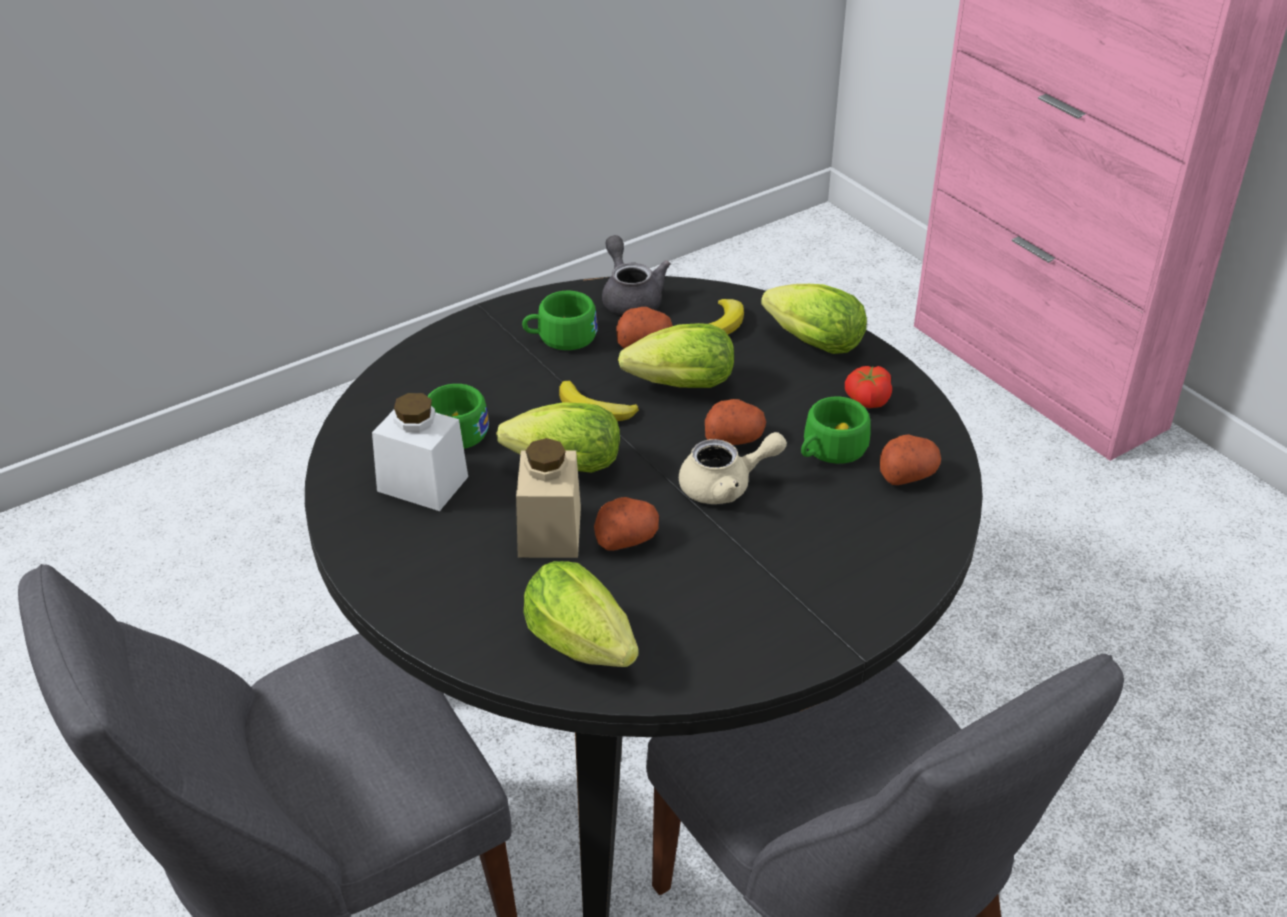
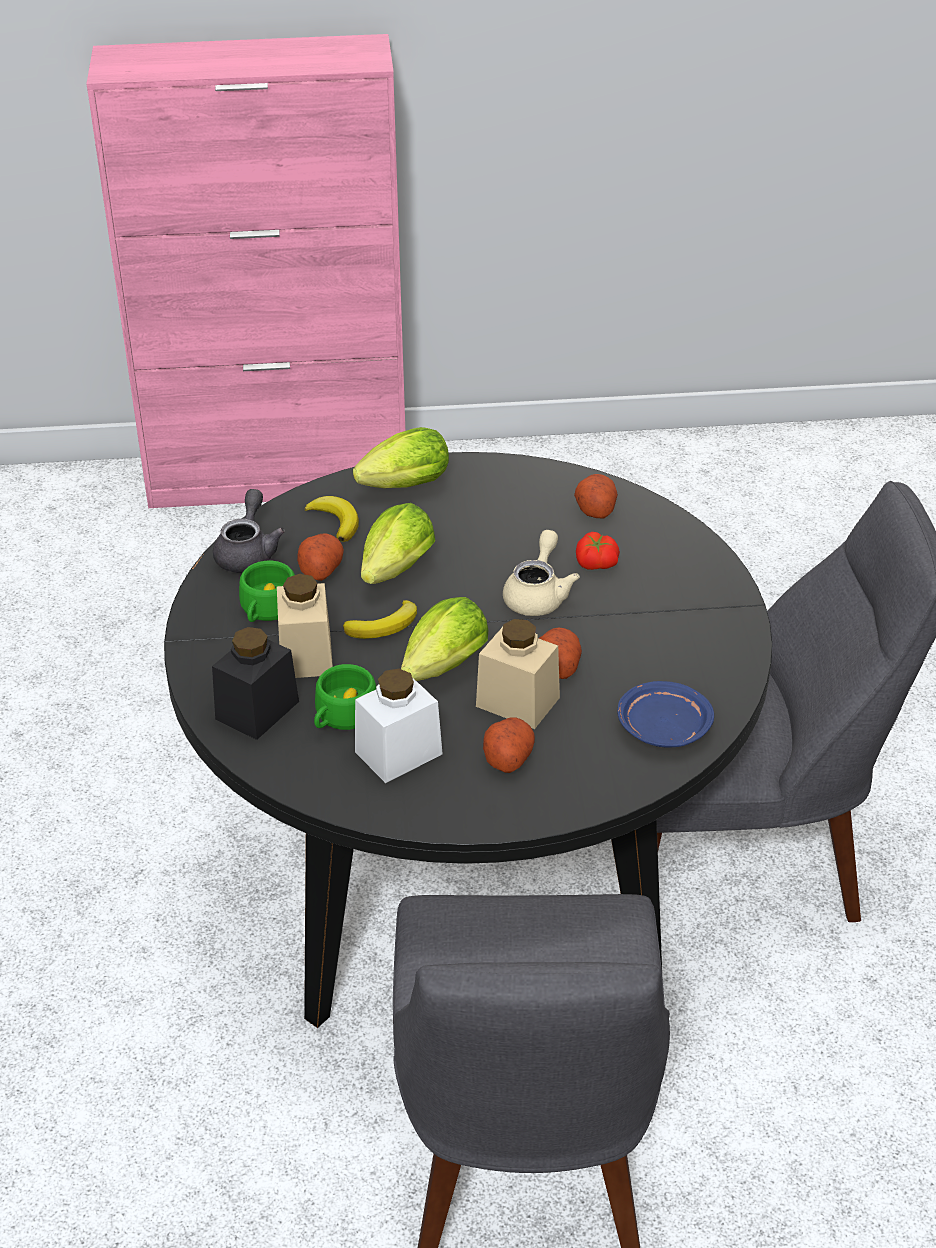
camera: 60 degrees left, 0 degrees up
(423, 384) = (257, 710): none -> black jar
(516, 381) = (306, 655): none -> beige jar
(586, 649) = (662, 727): lettuce -> blue plate
(630, 297) = (248, 552): grey teapot -> grey teapot turned 90 degrees clockwise
(734, 438) = (485, 569): potato -> potato (508, 756)
(829, 450) = (539, 531): green cup -> none
(866, 399) = (496, 490): tomato -> tomato (595, 564)

